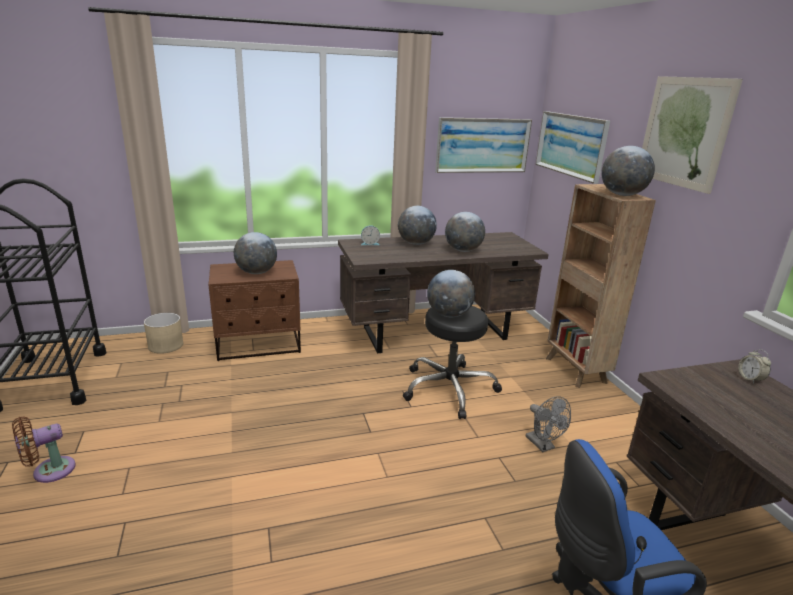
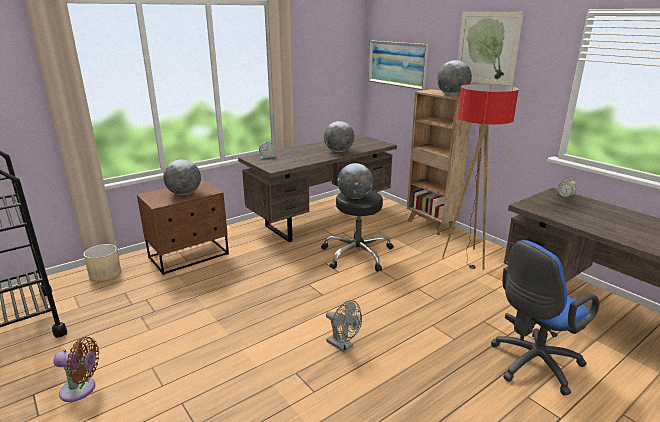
camera: 20 degrees left, 0 degrees up
(49, 471) = (81, 389): brown fan -> brown fan turned 120 degrees counterclockwise
(416, 243) = (300, 151): globe -> none
(482, 145) = (330, 70): picture -> none
(543, 445) = (439, 274): grey fan -> grey fan (343, 345)
(597, 432) = (466, 259): none -> floor lamp

